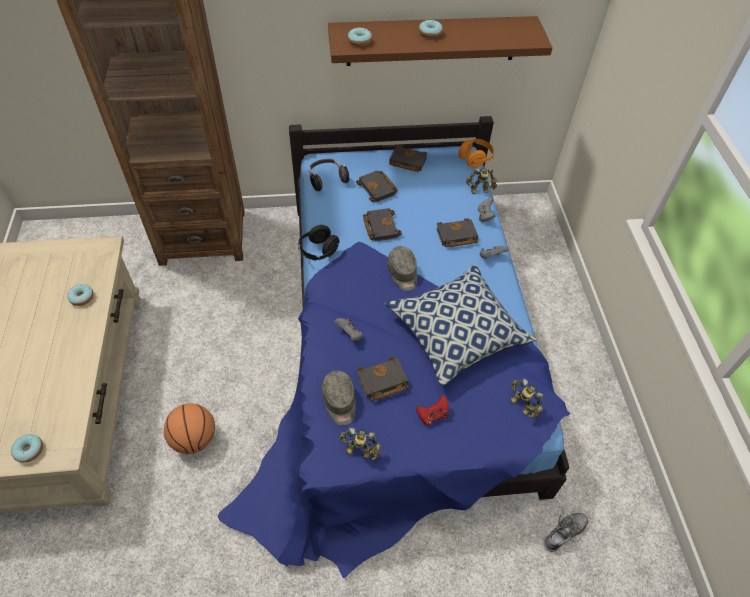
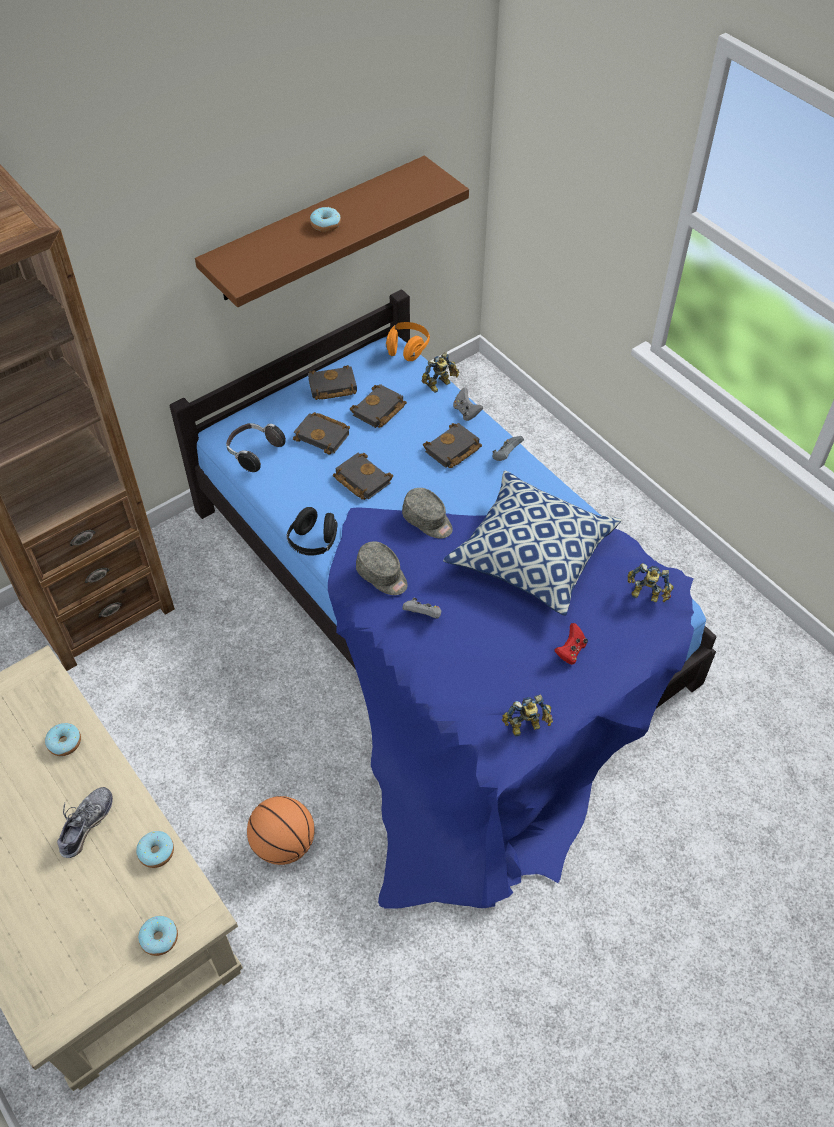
camera: 30 degrees left, 0 degrees up
(339, 402) = (468, 690): grey cap -> grey cap (382, 576)
(359, 41) = (254, 267): donut -> donut (156, 852)
(382, 382) = (496, 646): black book -> black book (379, 411)
(564, 533) = (734, 711): shoe -> shoe (86, 825)

